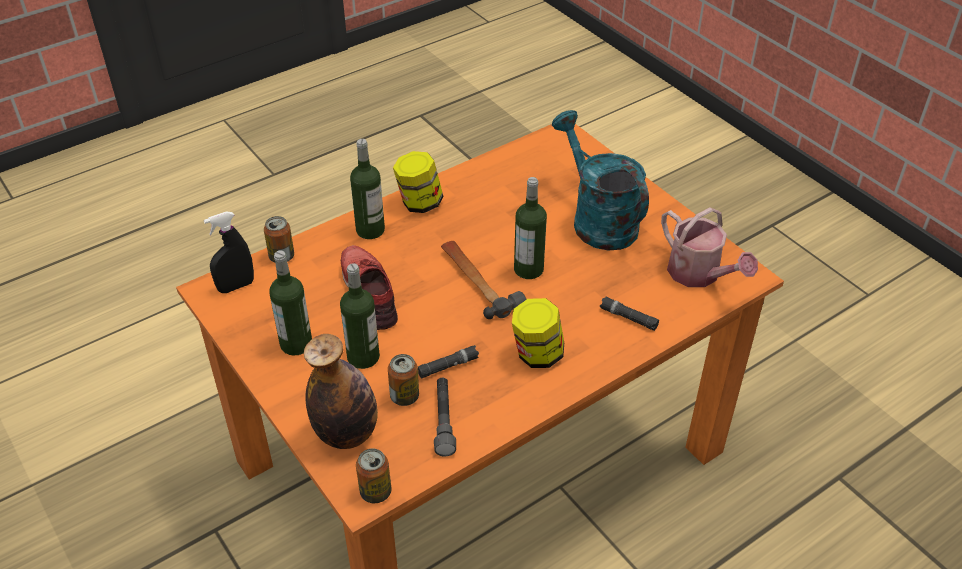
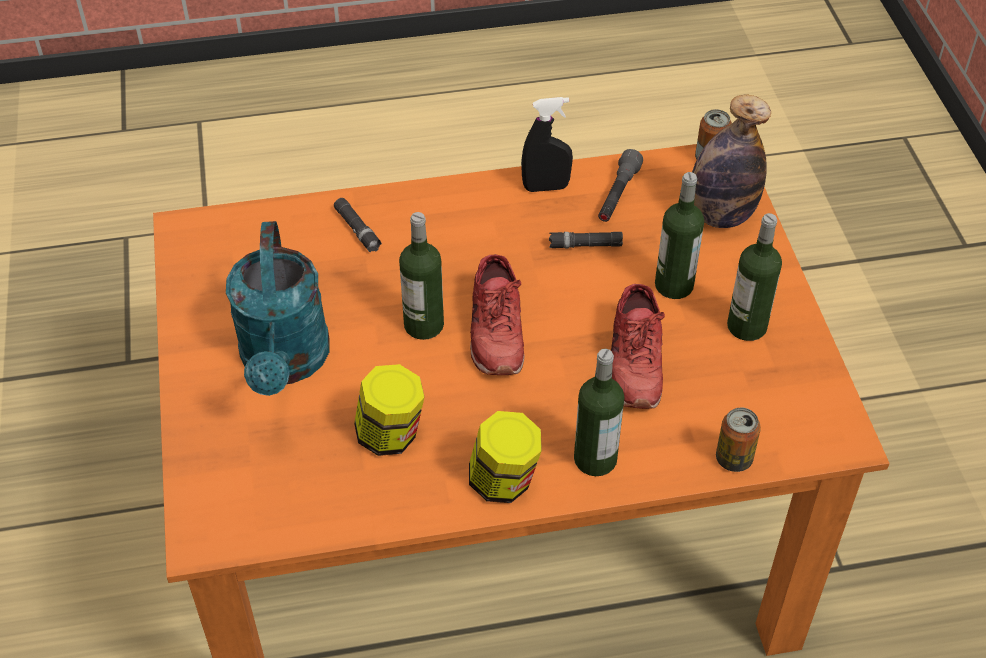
camera: 155 degrees left, 5 degrees up
(236, 286) = (806, 432): black spray bottle -> black spray bottle (546, 187)
(404, 396) = (646, 230): can -> none
(478, 282) = (495, 330): hammer -> red shoe
(537, 354) = (484, 225): jar -> jar (391, 435)
(699, 274) = (235, 249): watering can -> none

